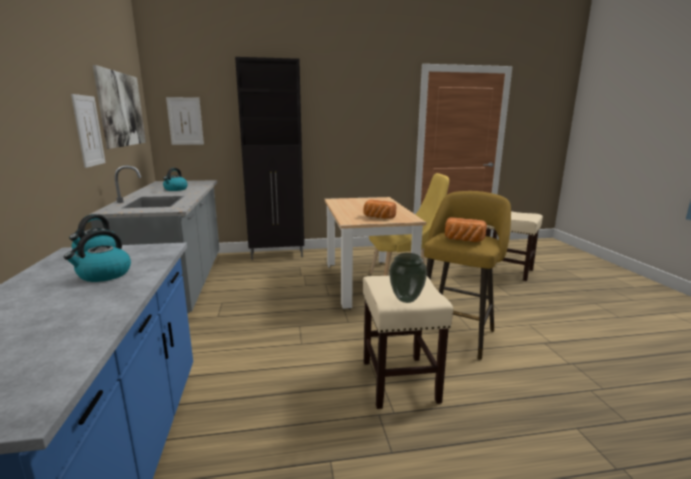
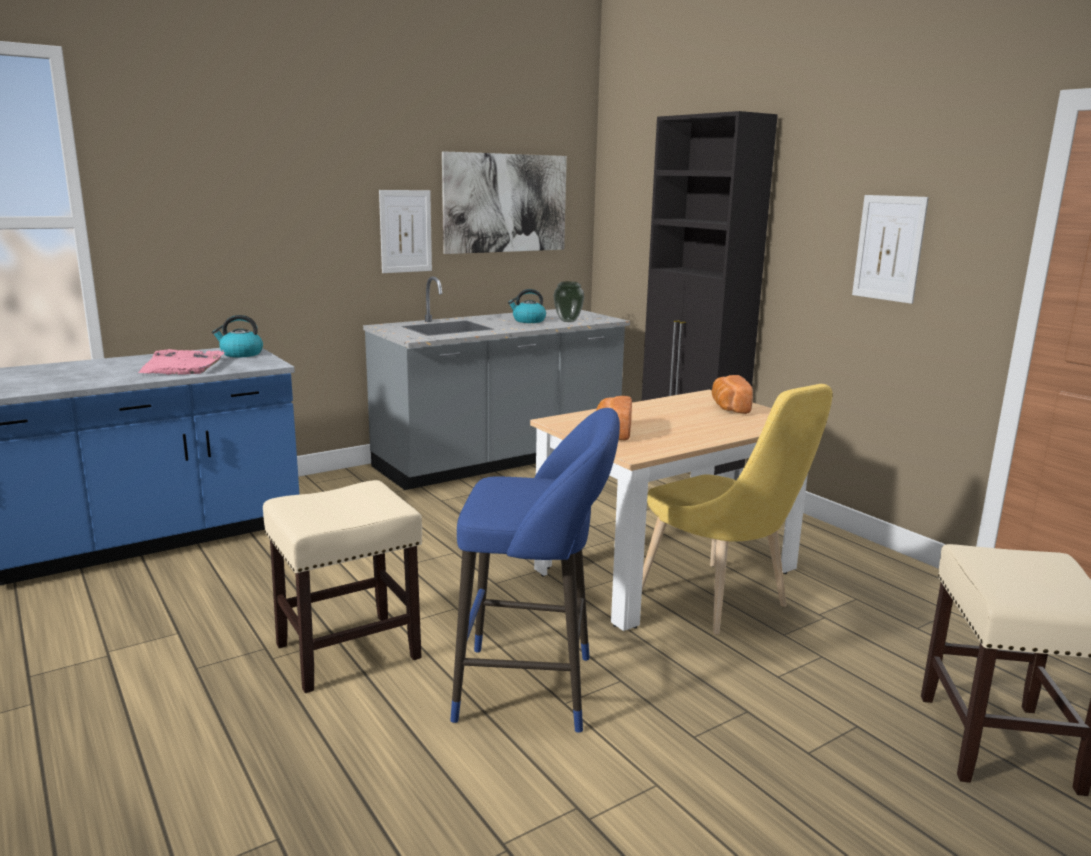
camera: 65 degrees right, 0 degrees up
(104, 275) = (182, 366): kettle -> pink tray
(185, 121) = (627, 221): picture -> picture (889, 248)
(407, 299) = (298, 509): vase -> vase (568, 321)
(457, 333) = (535, 688): yellow stool -> blue stool
(463, 240) = (505, 492): bread -> bread (728, 408)

